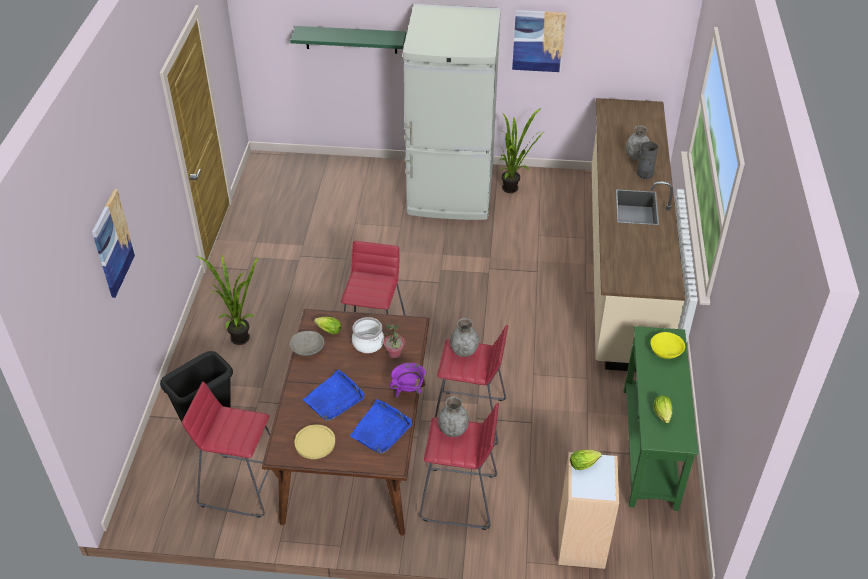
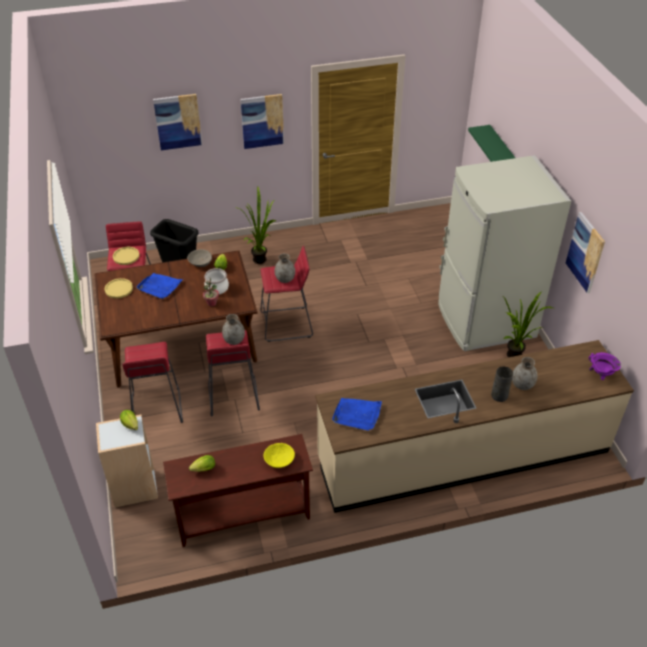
camera: 70 degrees right, 0 degrees up
(154, 177) = (262, 121): none -> picture
(237, 428) = (126, 256): none -> yellow plate
(381, 429) = (138, 315): blue tray -> blue tray (357, 415)
(408, 391) = (178, 319): purple cooking pot -> purple cooking pot (600, 375)
(453, 430) = (154, 353): grey vase -> grey vase (285, 279)
(650, 448) = (242, 516): green console table -> brown console table

